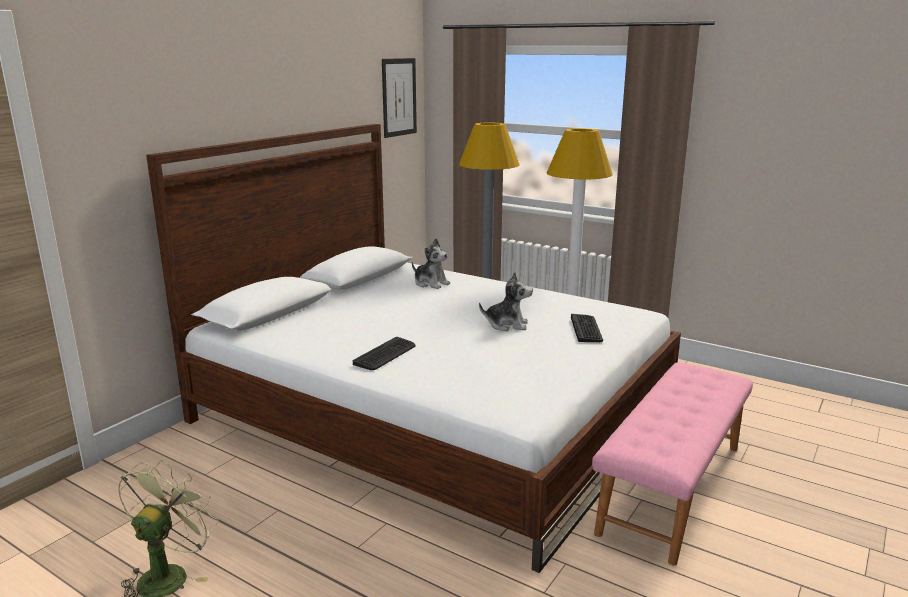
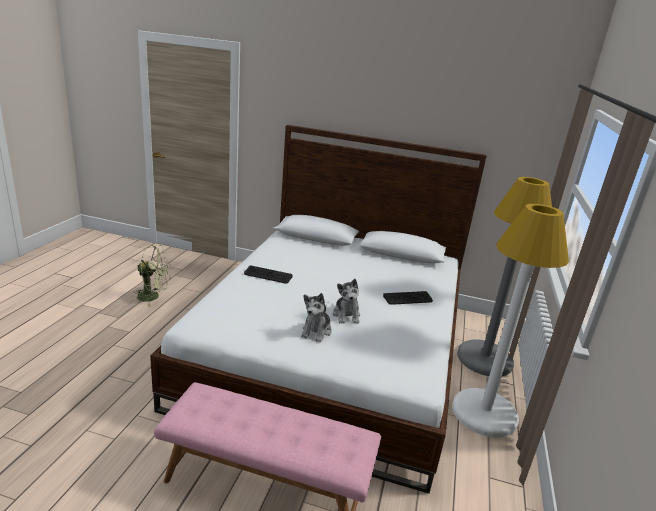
camera: 70 degrees right, 5 degrees up
(399, 97) = (530, 141): picture -> none
(431, 283) = (410, 279): plush toy -> plush toy (316, 331)
(586, 329) = (357, 351): keyboard -> keyboard (408, 299)

